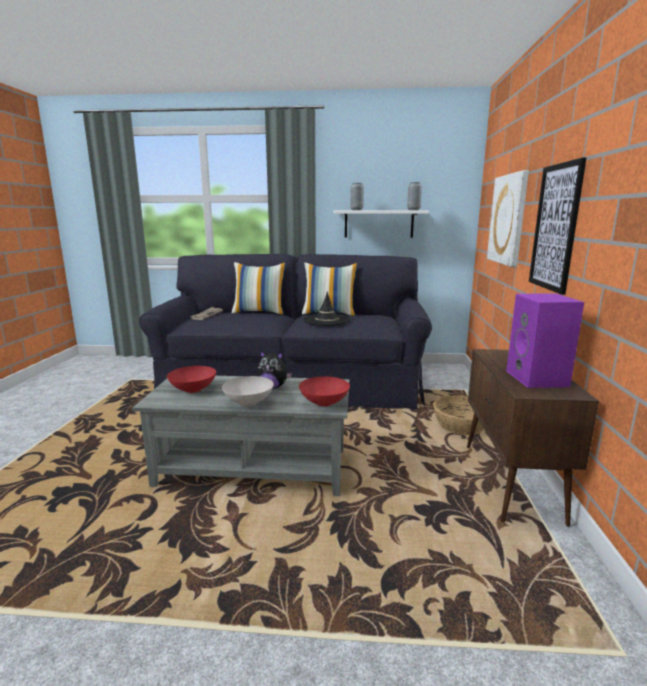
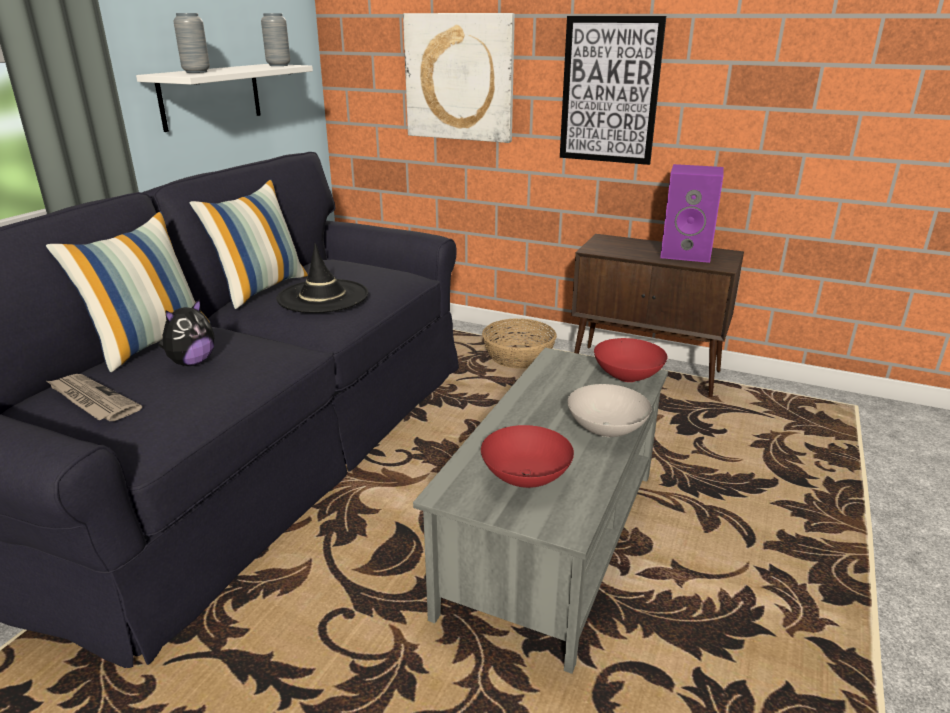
camera: 70 degrees left, 10 degrees up
(273, 387) = (548, 403): plush toy -> plush toy (191, 362)

